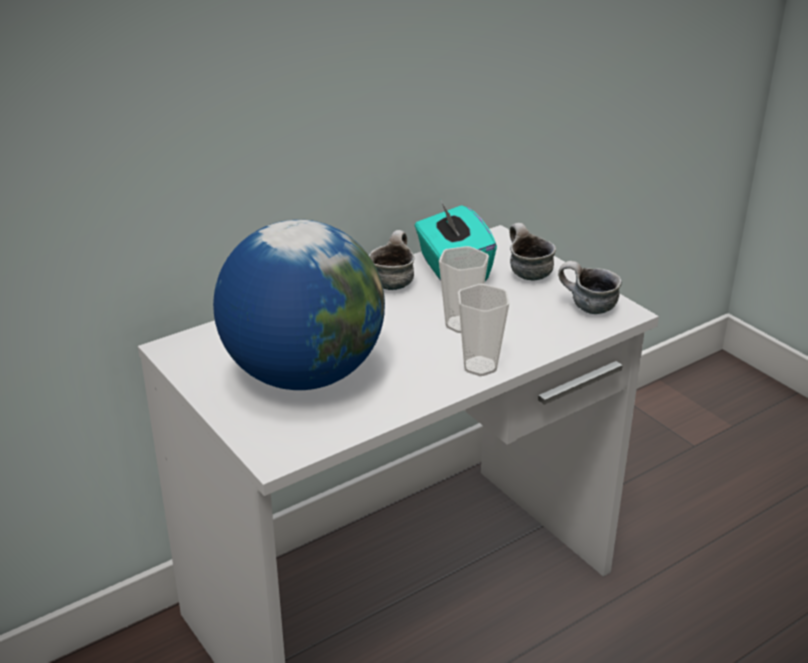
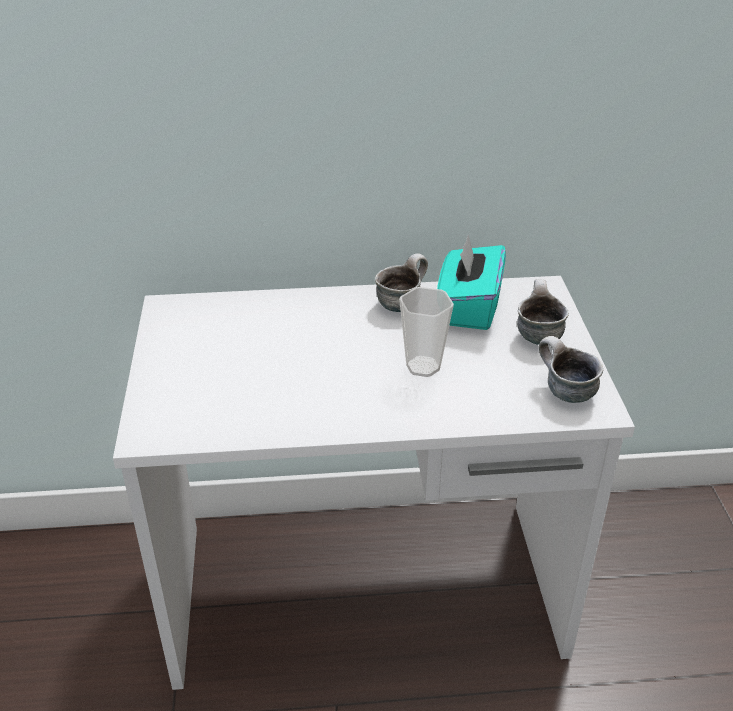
camera: 30 degrees right, 5 degrees up
(303, 375) = (241, 367): globe -> none
(480, 366) = (399, 416): cup -> none

